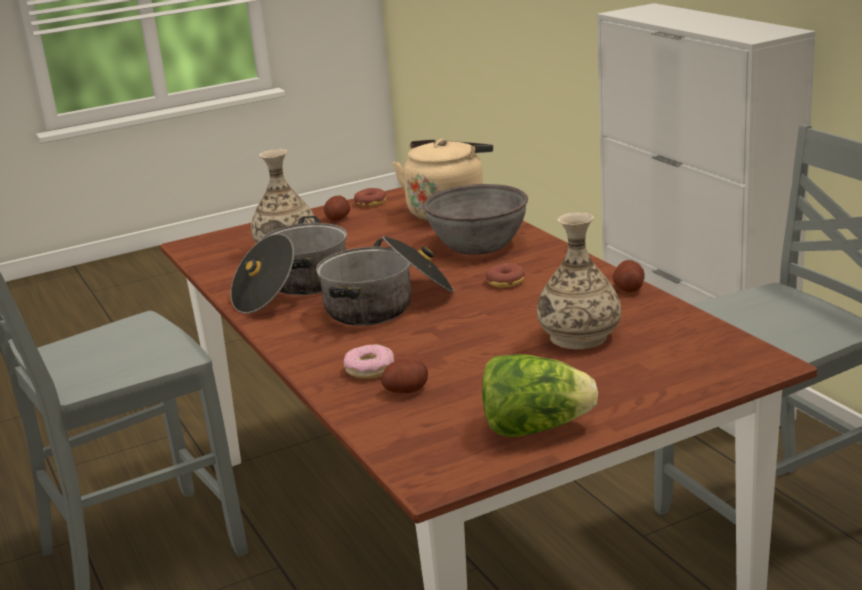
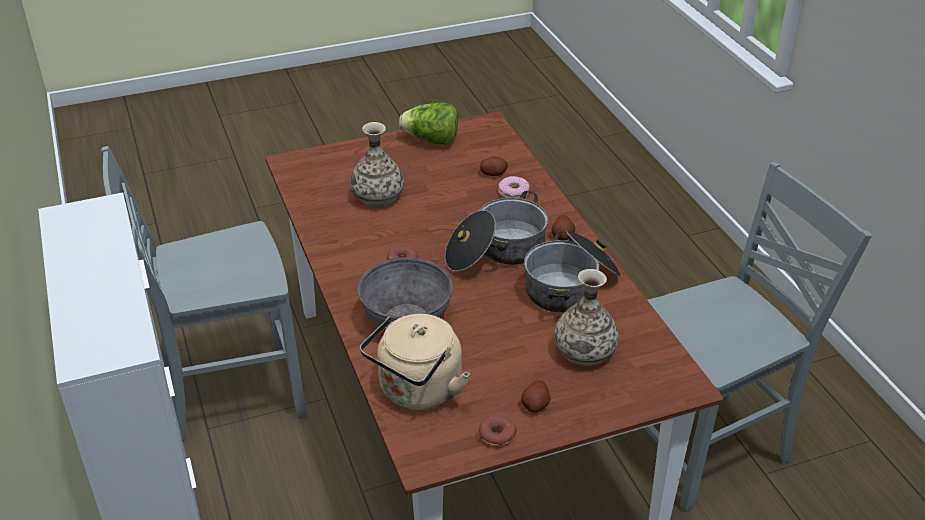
camera: 175 degrees left, 15 degrees up
(628, 288) = (320, 236): potato -> potato (562, 236)

